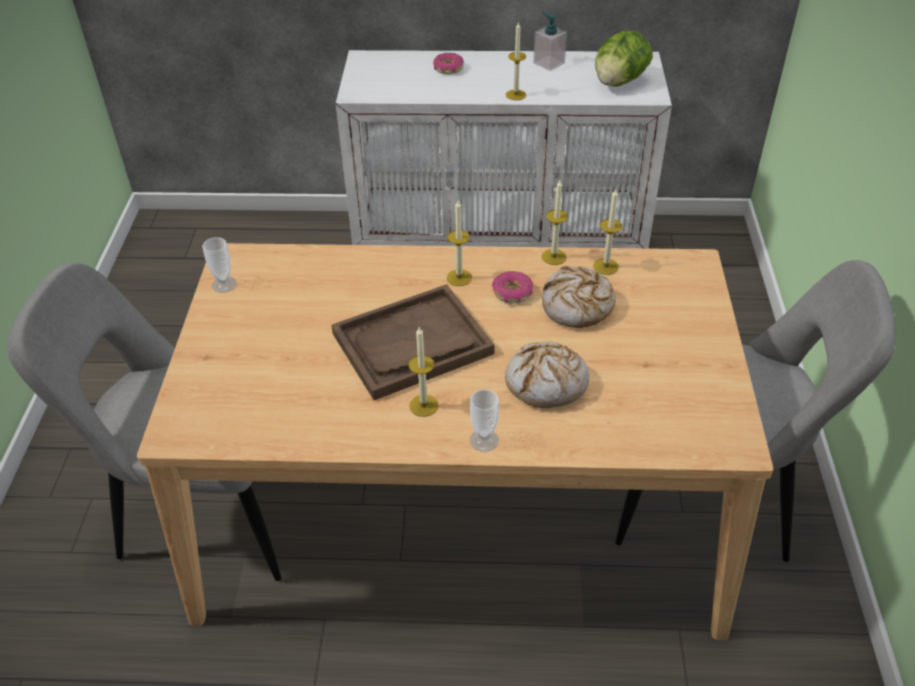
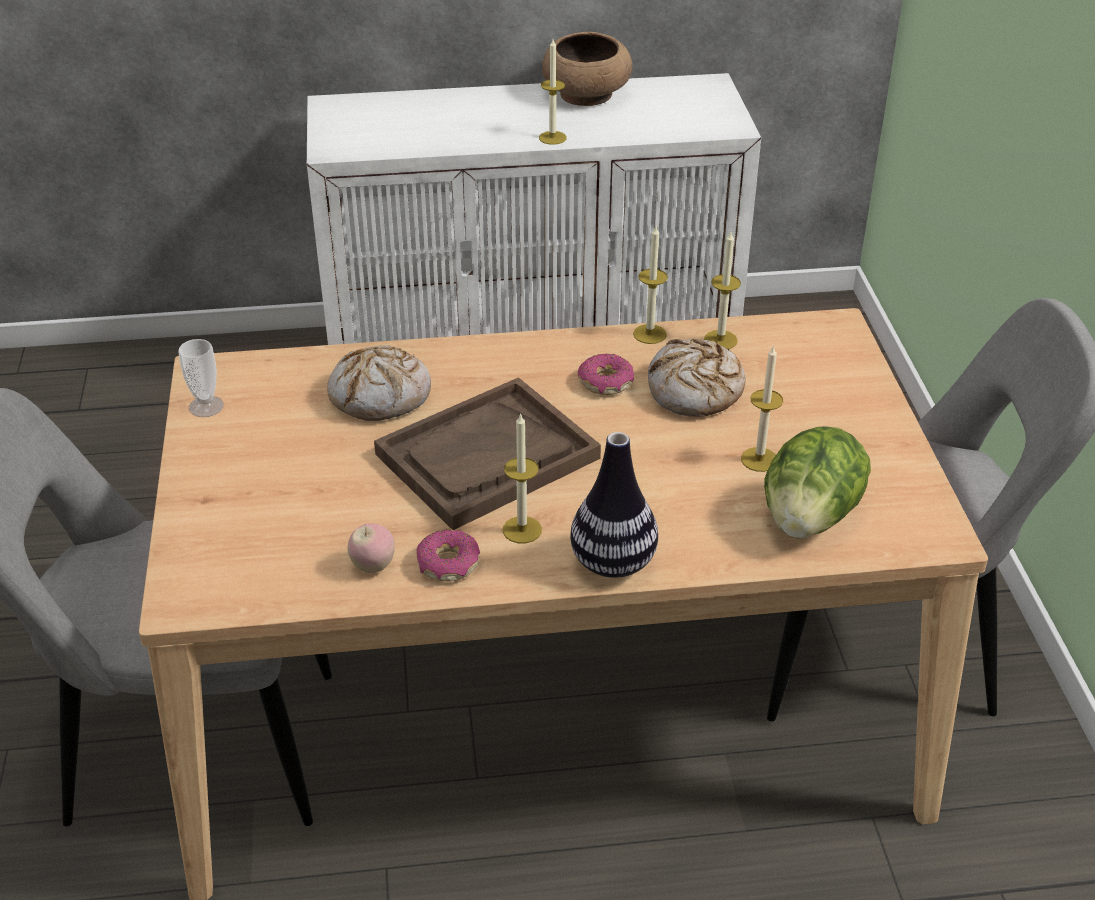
camera: 10 degrees left, 5 degrees down
(310, 422) = (373, 566): none -> apple
(448, 69) = (452, 111): donut -> donut (448, 564)
(459, 277) = (530, 370): candle -> candle (759, 459)
(484, 440) = (613, 563): cup -> vase
(546, 383) = (678, 486): bread -> bread (380, 395)
(548, 63) = (587, 95): soap dispenser -> brown bowl
(619, 82) = (686, 113): lettuce -> lettuce (809, 518)

